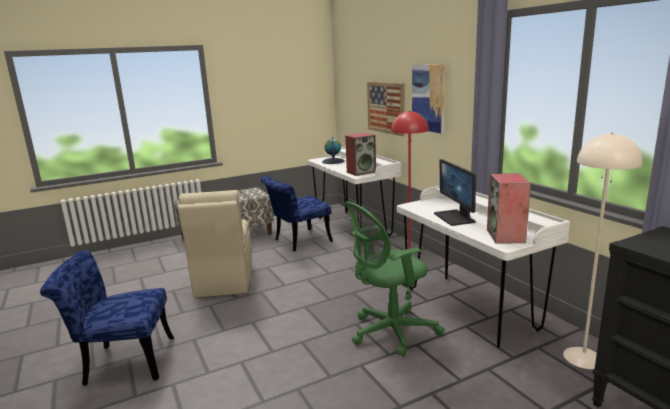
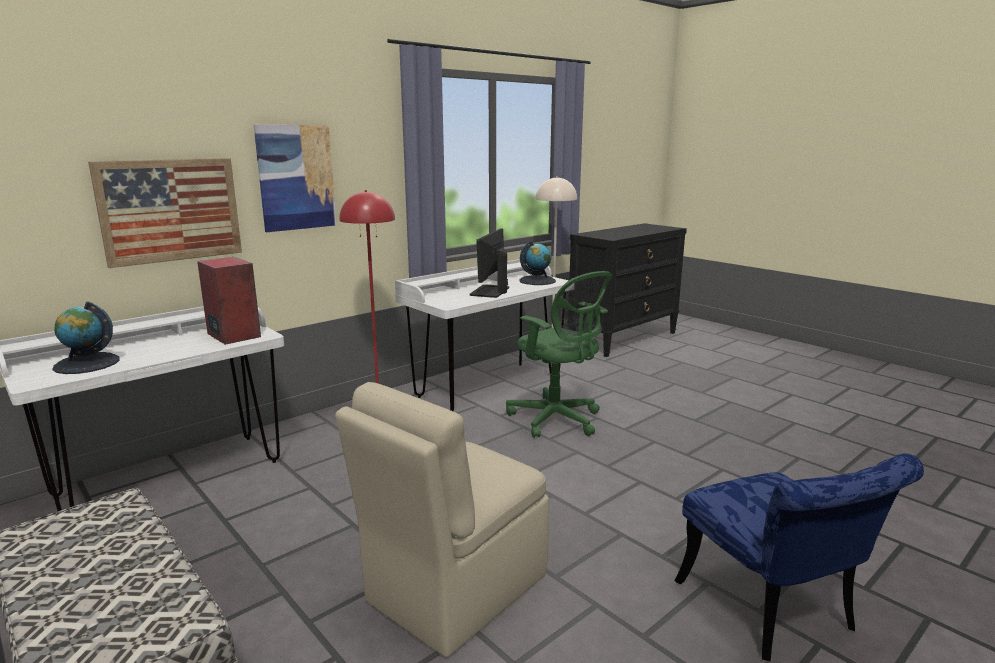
camera: 105 degrees left, 0 degrees up
(224, 281) = (453, 590): beige chair -> beige chair turned 150 degrees clockwise
(298, 241) = (233, 535): blue chair -> none
(455, 218) = (490, 291): monitor -> monitor turned 135 degrees clockwise
(506, 236) = (537, 281): speaker -> globe

